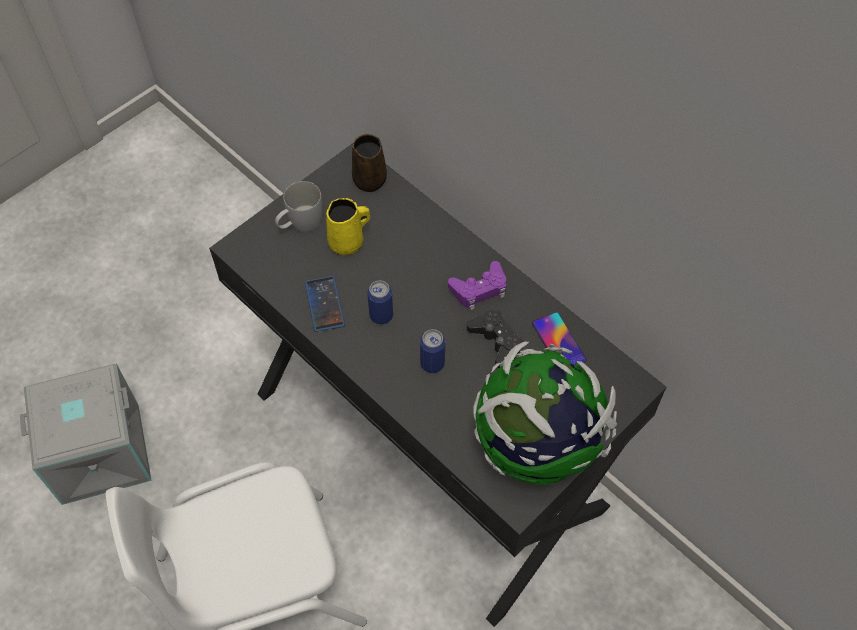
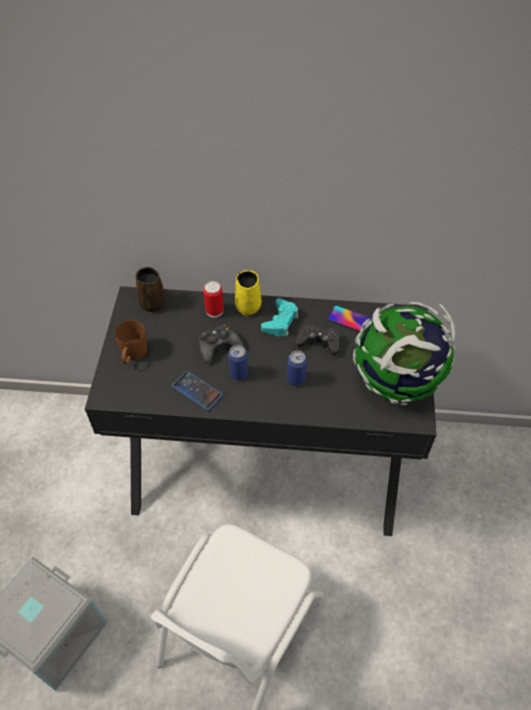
camera: 40 degrees left, 5 degrees down
(300, 223) = (132, 355): white mug -> brown mug
(348, 242) = (175, 346): yellow mug -> yellow mug (249, 305)
(389, 272) = (218, 346): none -> black game controller
(423, 230) = (214, 311): none -> can
(479, 289) = (280, 321): purple game controller -> turquoise game controller

